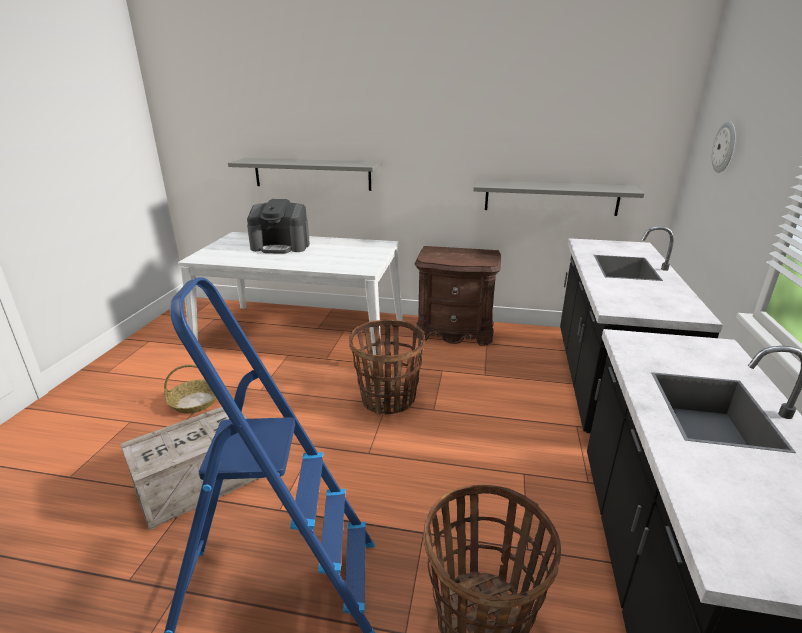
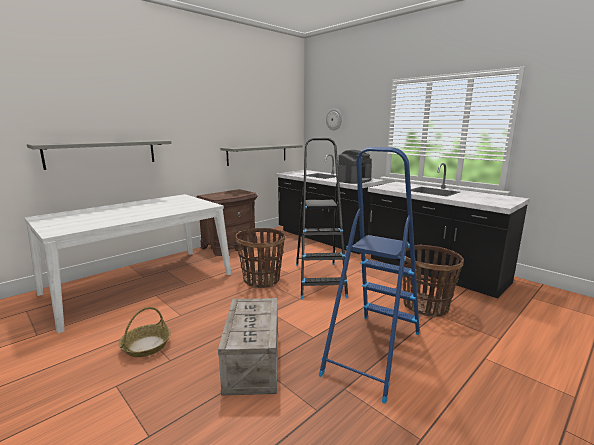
camera: 55 degrees left, 10 degrees down
(281, 246) = (110, 212): coffee machine -> coffee machine (354, 180)
(445, 445) = (319, 279): none -> black step ladder

